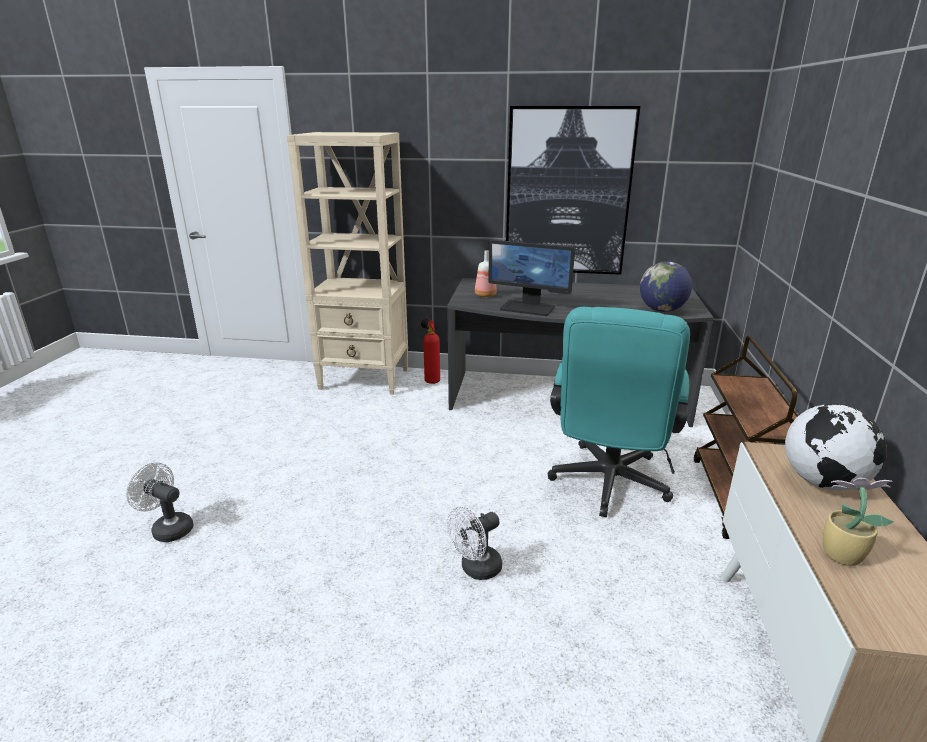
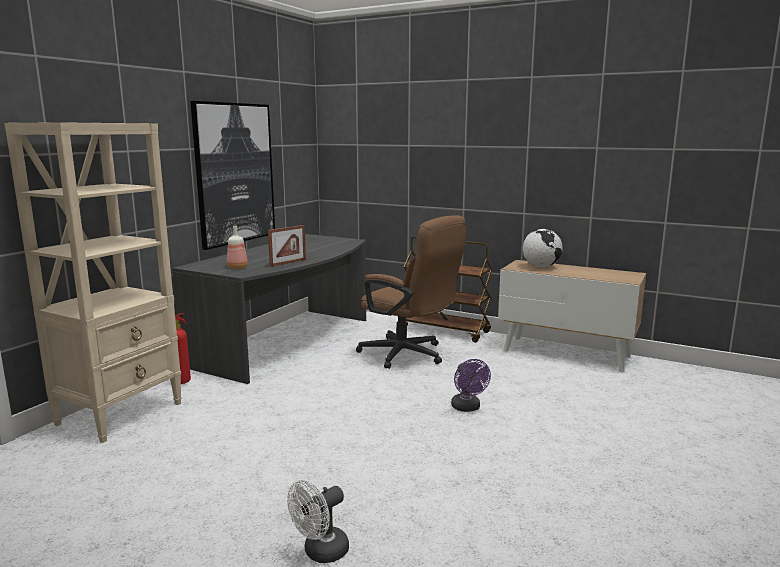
camera: 70 degrees left, 10 degrees down
(476, 569) = (467, 408): white fan -> purple fan
(528, 308) = (288, 263): monitor -> picture frame
(607, 486) = (409, 355): turquoise office chair -> brown office chair
(662, 310) = (340, 244): globe -> none
(839, 554) = (590, 275): potted plant -> none

